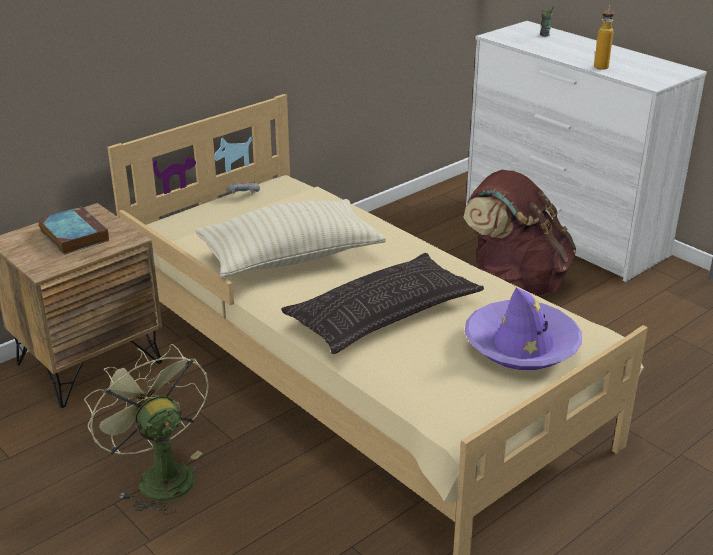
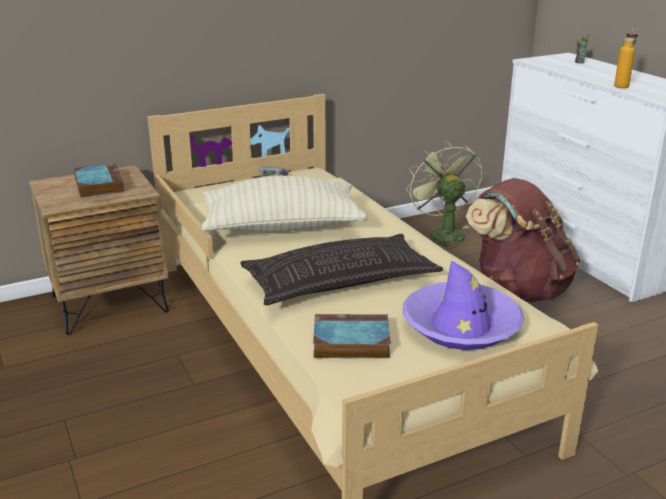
camera: 15 degrees right, 5 degrees down
(158, 476) = (114, 403): green fan -> green fan (442, 233)
(427, 379) = (349, 342): none -> book

